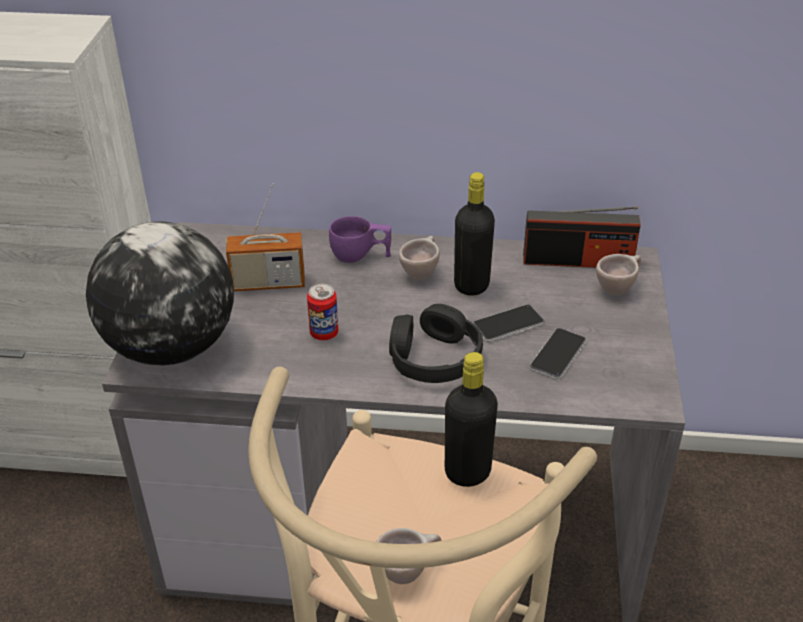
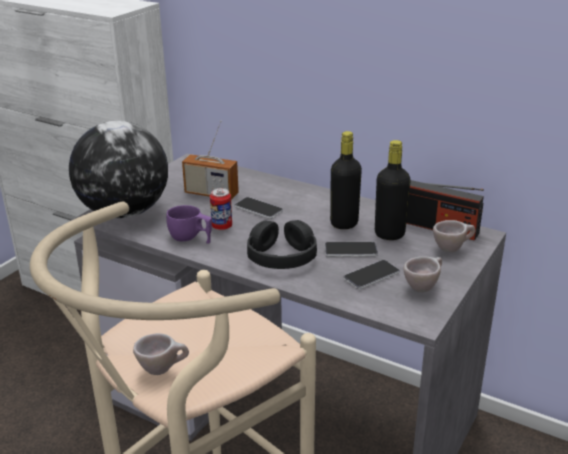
camera: 25 degrees right, 10 degrees down
(349, 291) = (258, 209): none -> phone
(360, 256) = (283, 192): purple cup -> purple cup (191, 238)
(421, 272) = (315, 209): beige cup -> beige cup (423, 287)
(467, 472) = (252, 327): black bottle -> black bottle (389, 234)

